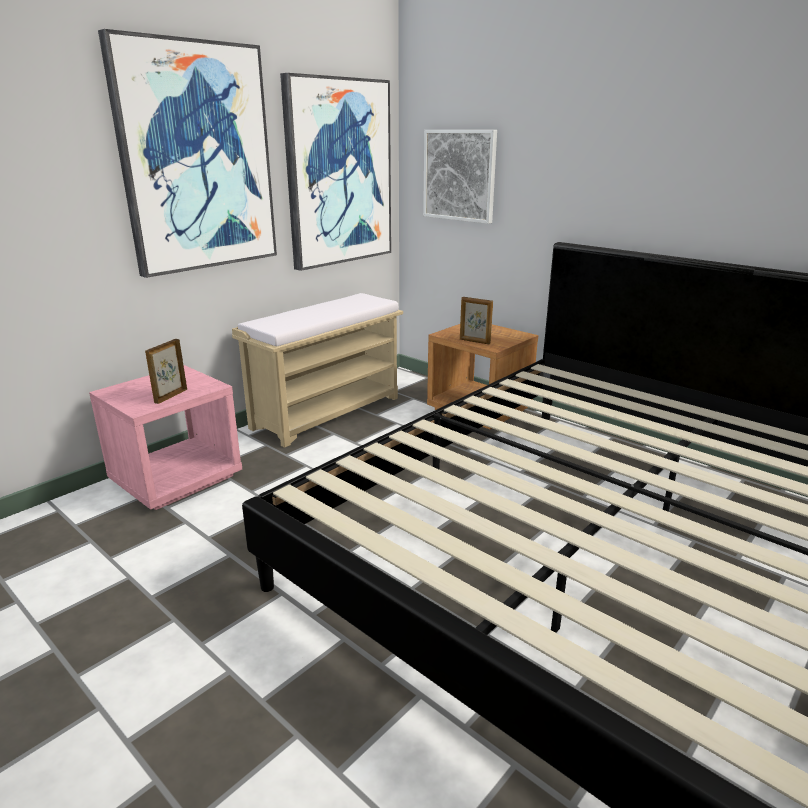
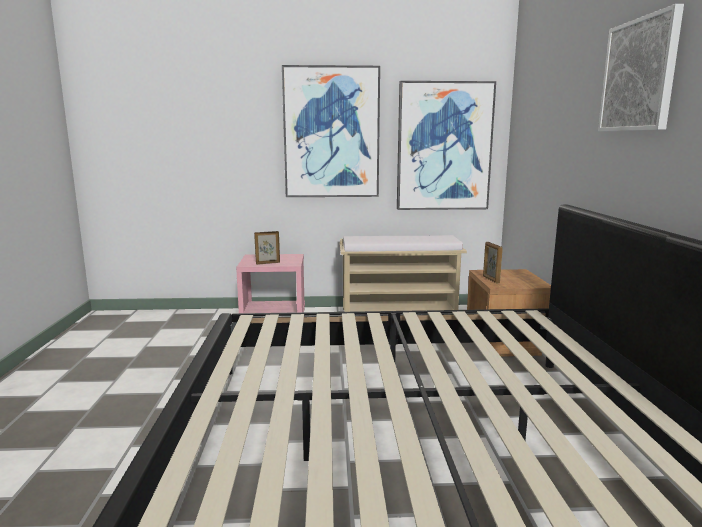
camera: 45 degrees right, 10 degrees down
(459, 175) = (530, 150): picture -> picture (639, 75)

